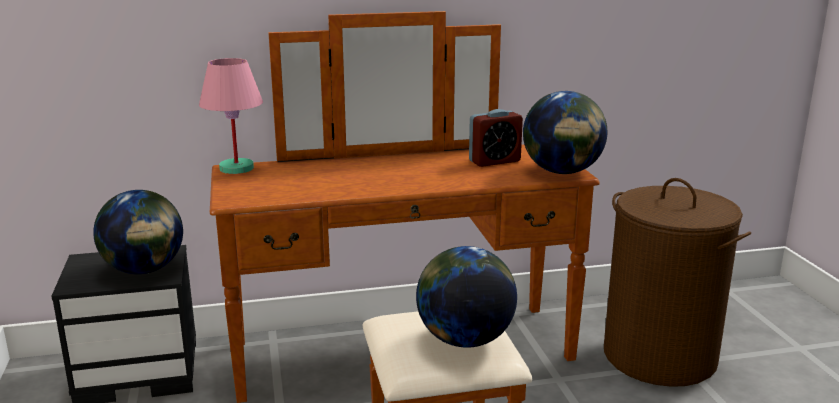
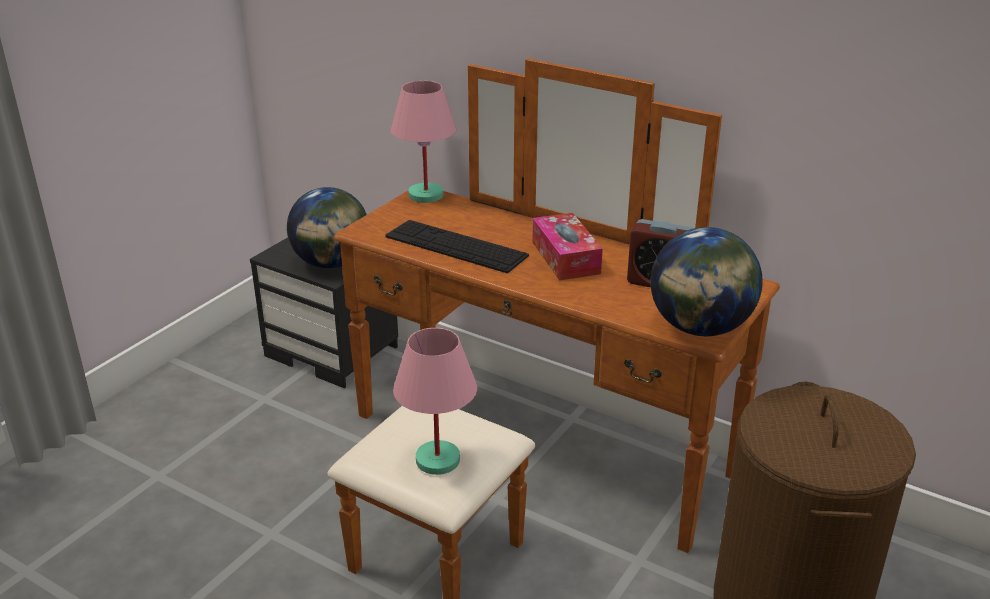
camera: 45 degrees right, 10 degrees up
(327, 185) = (456, 246): none -> keyboard
(414, 168) = (565, 258): none -> tissue box
(464, 340) = (437, 459): globe -> pink table lamp

